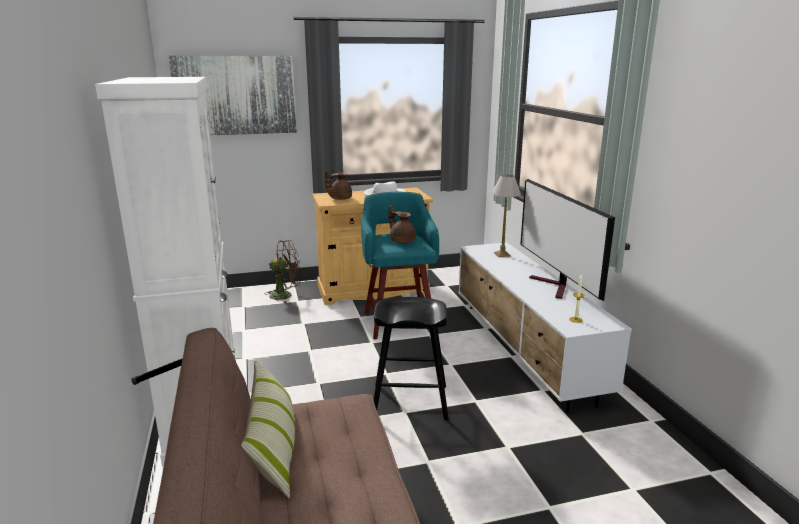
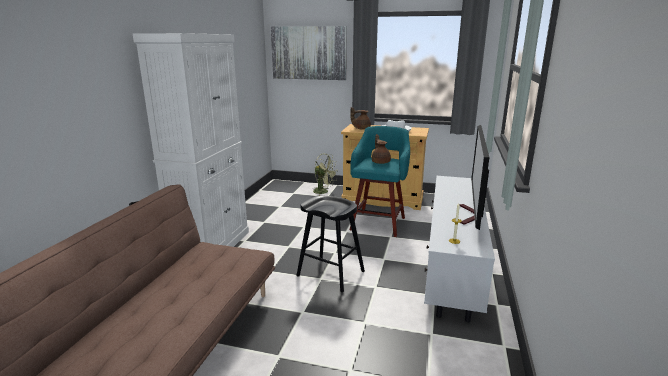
camera: 30 degrees right, 0 degrees up
(274, 448) = (183, 263): pillow -> none
(286, 295) = (324, 192): brown fan -> green fan
(502, 254) = (461, 186): table lamp -> none

